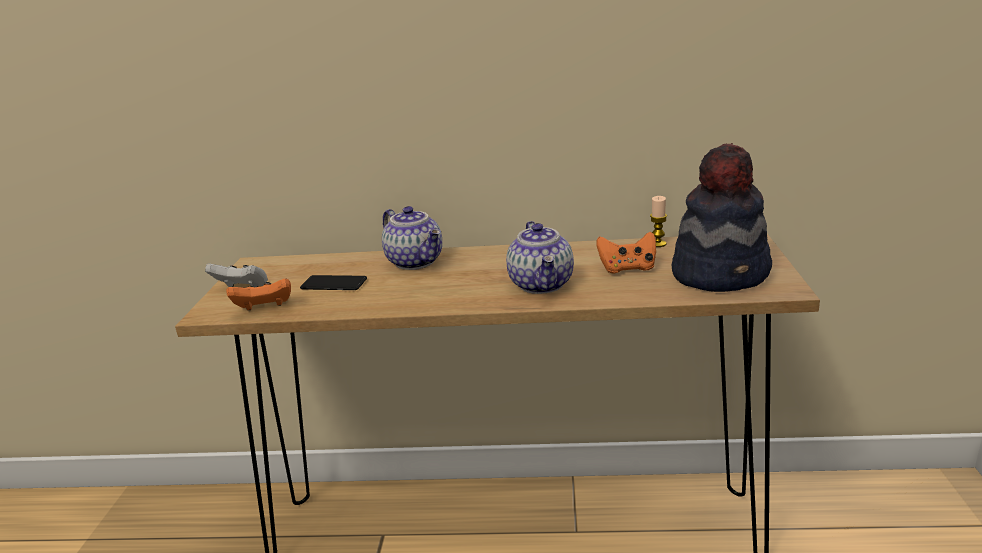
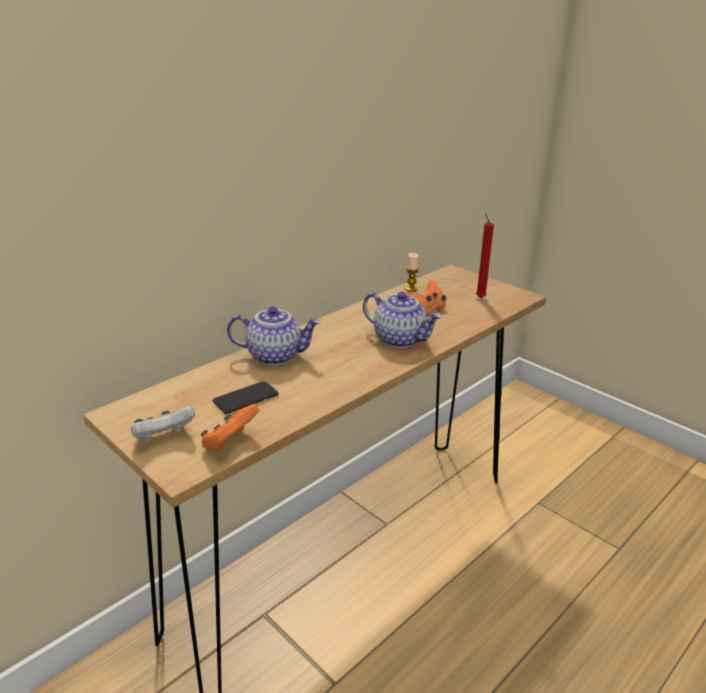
camera: 50 degrees left, 5 degrees up
(721, 274) = (479, 297): hat -> red candle

